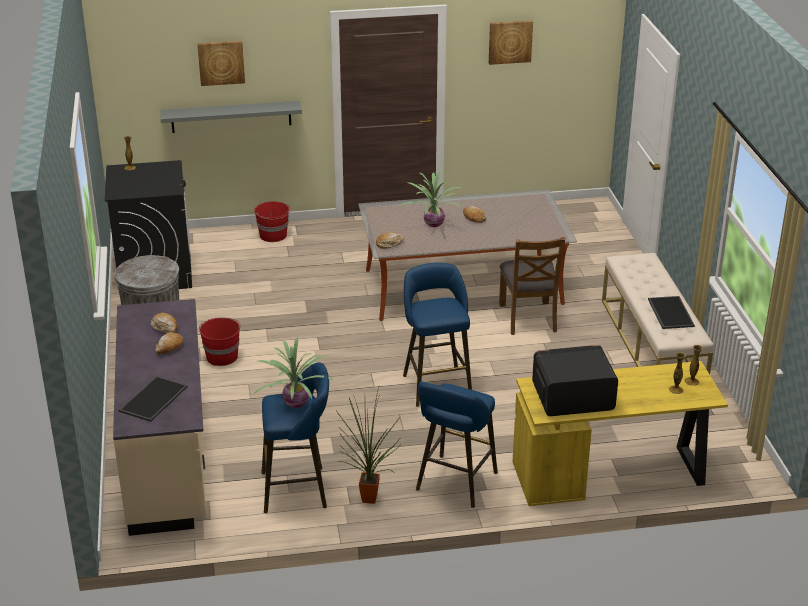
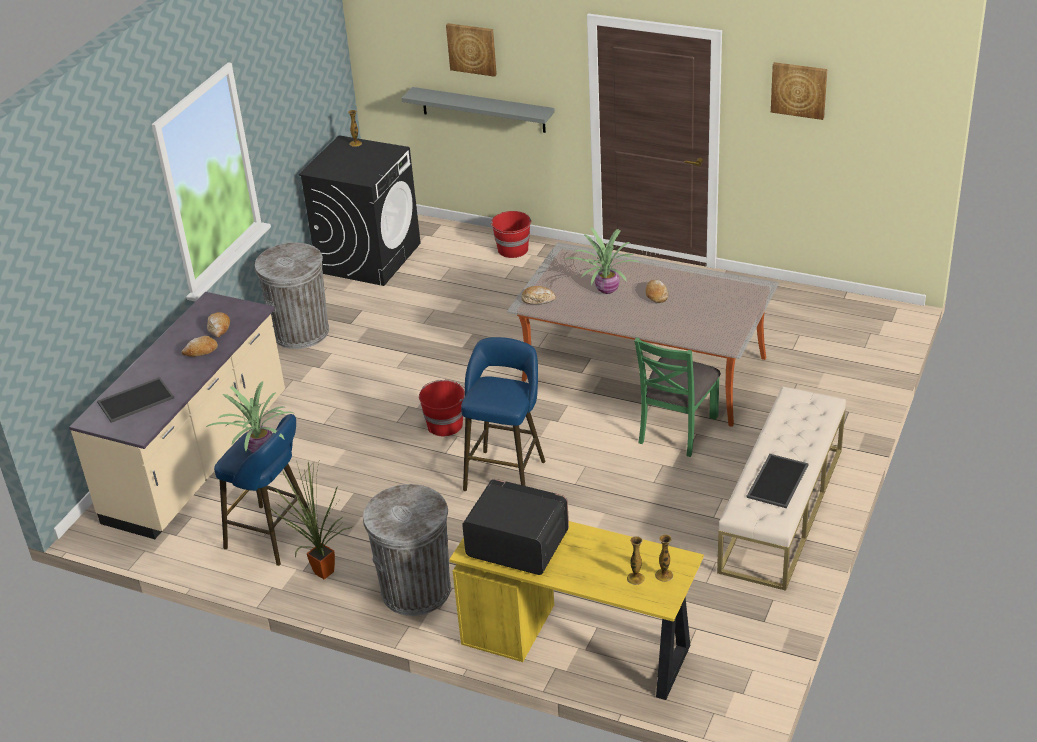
camera: 35 degrees right, 5 degrees up
(222, 356) = (341, 370): red bucket -> red bucket (445, 424)
(454, 484) = (415, 590): blue stool -> grey trash can
(528, 318) = (676, 429): brown chair -> green chair

